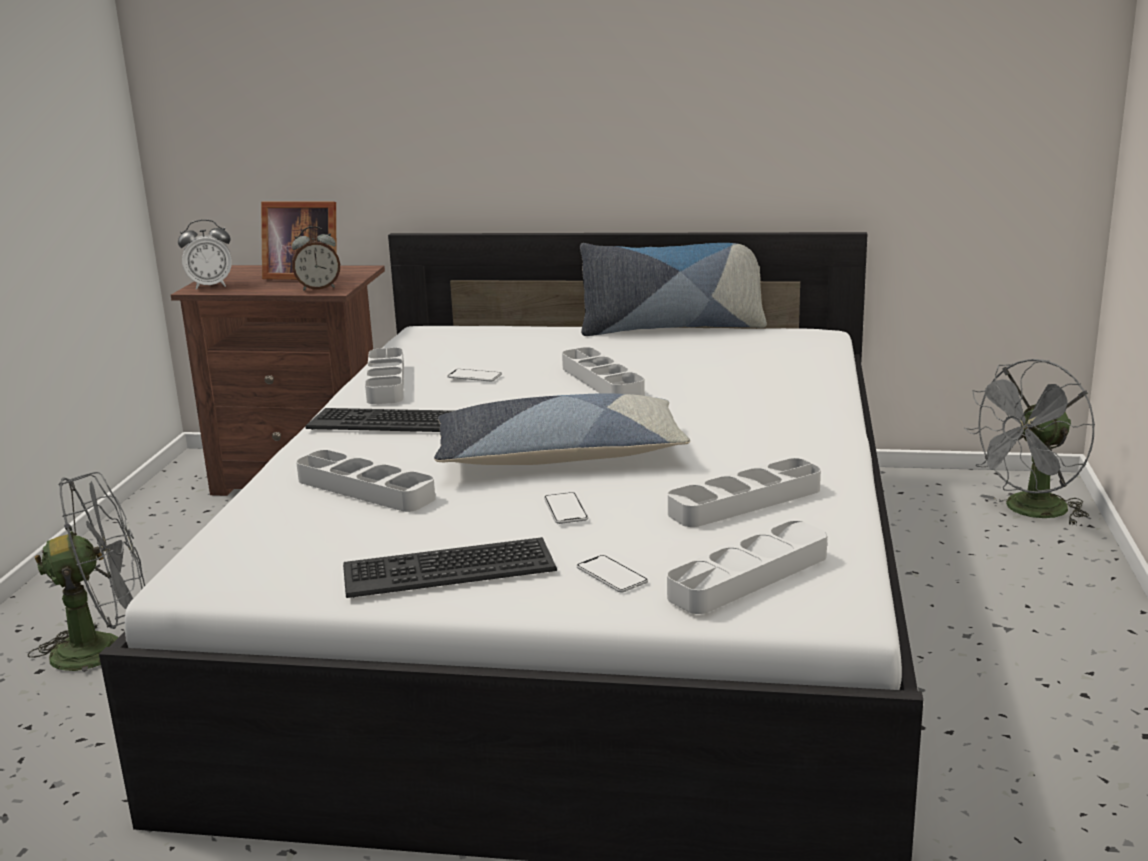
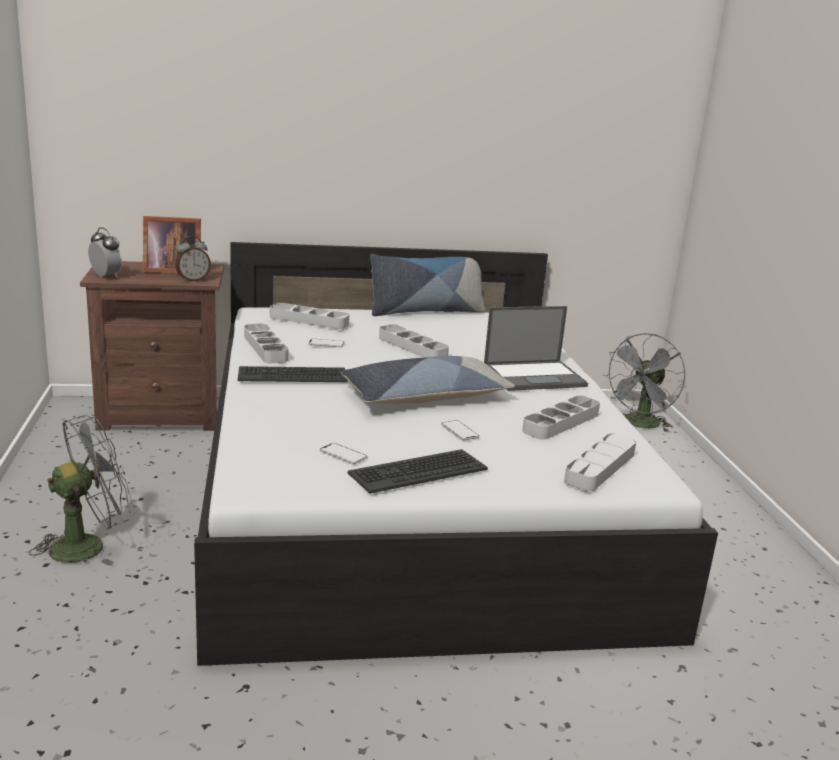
camera: 20 degrees left, 0 degrees up
(210, 286) = (106, 276): alarm clock -> alarm clock turned 105 degrees counterclockwise
(365, 489) = (317, 421): grey tray -> grey tray (309, 320)
(611, 575) = (520, 471): phone -> phone (343, 454)
(763, 427) = (535, 376): none -> laptop

